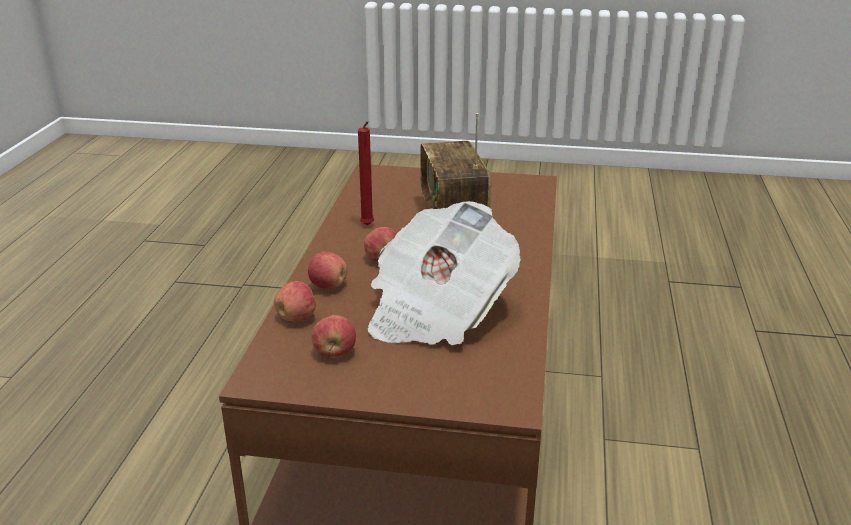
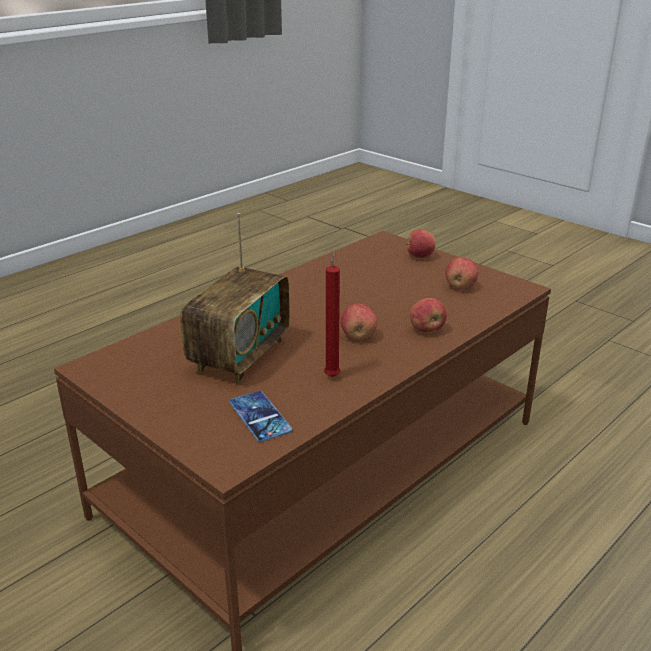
camera: 145 degrees left, 0 degrees up
(297, 318) = (471, 314): apple -> apple (419, 256)
(384, 192) = (260, 416): none -> phone
(436, 310) = (365, 288): newspaper -> none

